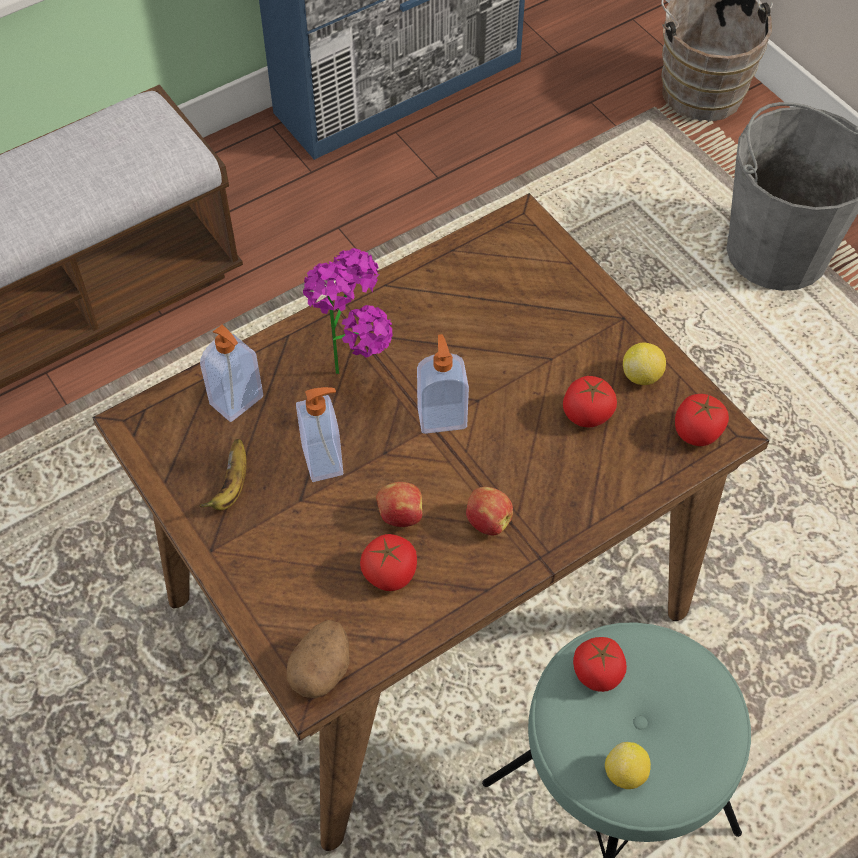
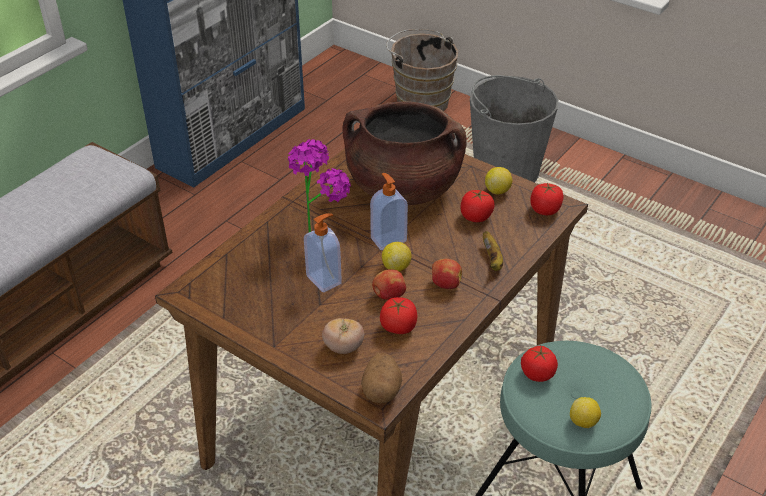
camera: 20 degrees left, 15 degrees down
(231, 486) = (270, 308): banana -> banana (492, 260)
(238, 402) = (251, 263): soap dispenser -> none
(301, 583) = (343, 347): none -> tomato
(432, 469) = (396, 267): none -> lemon
(503, 331) = (403, 188): none -> brown cooking pot

